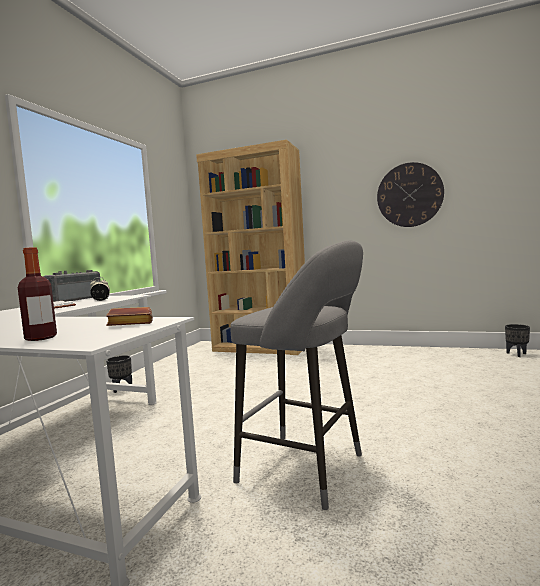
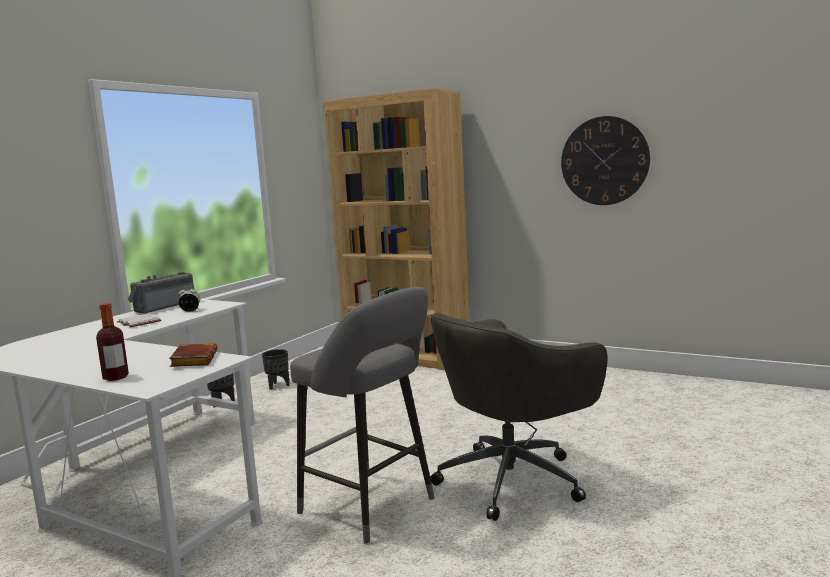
camera: 10 degrees right, 5 degrees up
(419, 431) = (514, 479): none -> grey office chair
(517, 354) = (731, 390): black planter -> black planter (277, 386)

